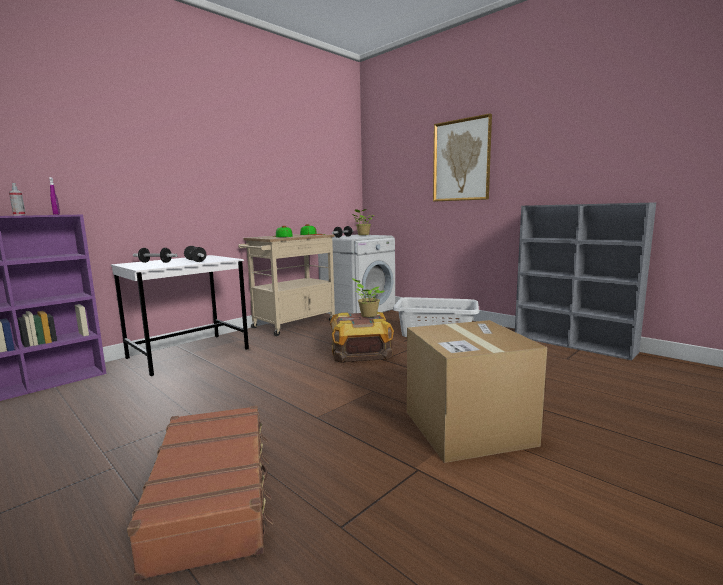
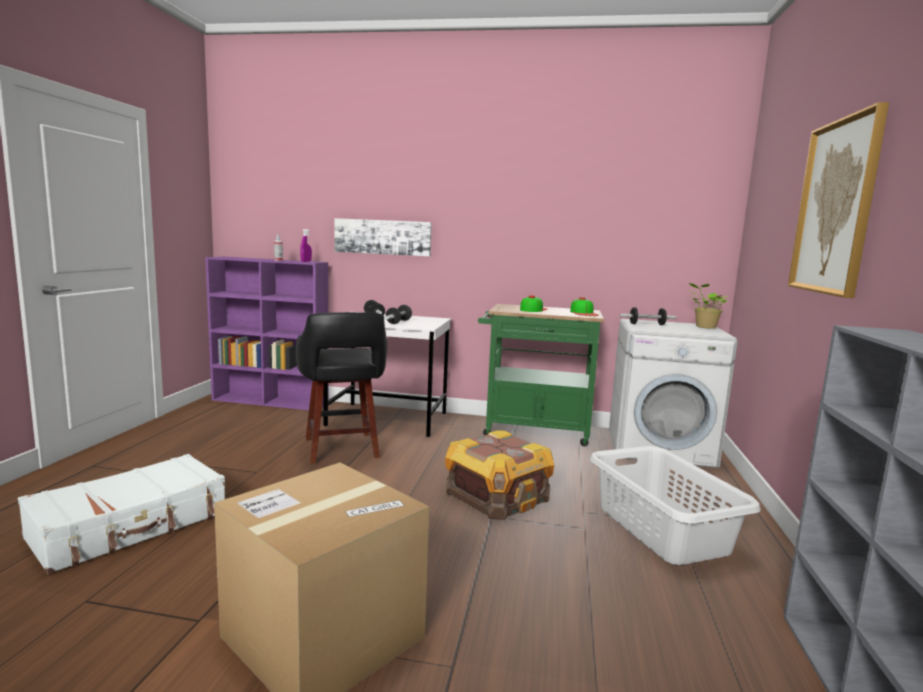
camera: 55 degrees right, 0 degrees up
(133, 186) = (383, 237): none -> picture
(214, 379) = (341, 449): none -> black stool
(214, 495) = (131, 525): brown suitcase -> white suitcase
(292, 325) = (532, 431): beige cart -> green cart
(367, 315) = (513, 446): potted plant -> none

